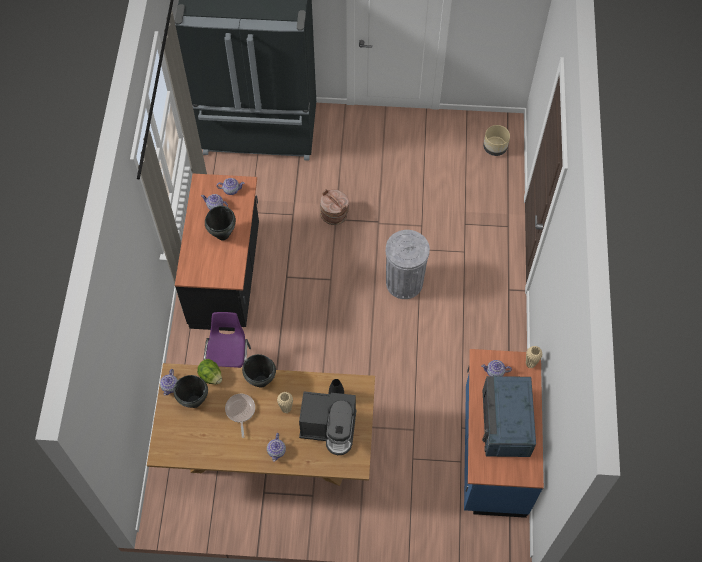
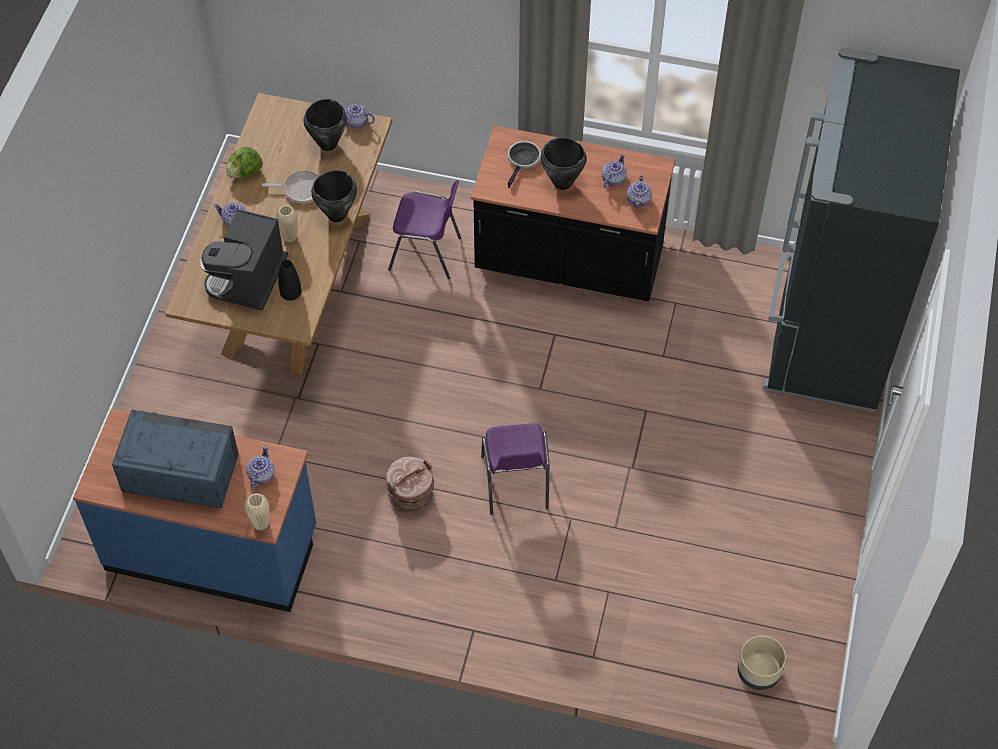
camera: 100 degrees right, 5 degrees down
(206, 261) = (523, 161): none -> frying pan
(211, 376) = (359, 164): lettuce -> lettuce (245, 172)
(334, 214) = (654, 410): brown bucket -> brown bucket (411, 496)
(404, 282) = (515, 484): grey trash can -> purple chair

